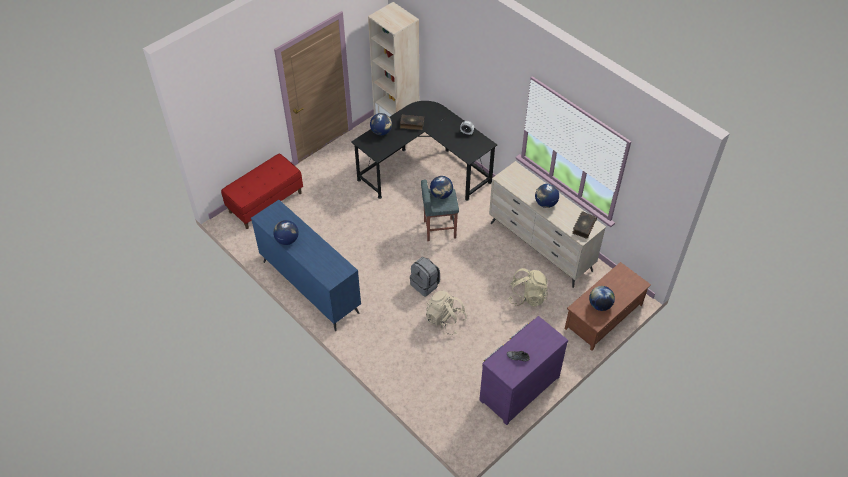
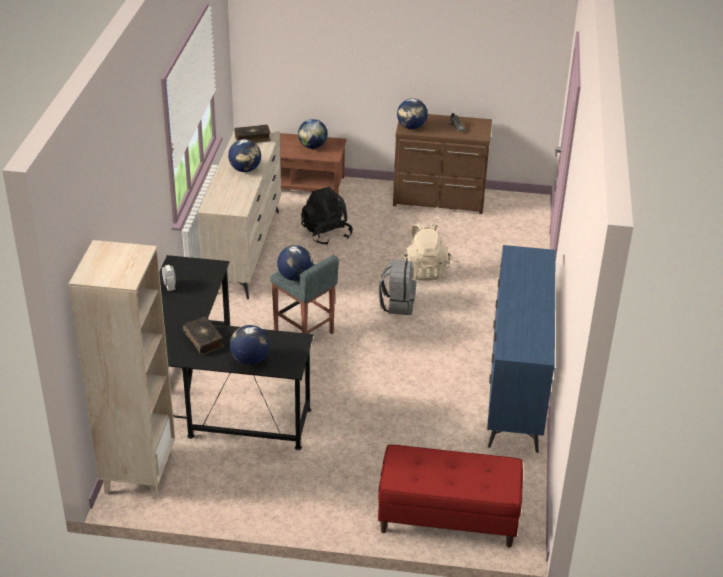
camera: 130 degrees left, 15 degrees down
(287, 240) = (540, 315): globe -> globe (411, 127)
(517, 387) = (439, 199): purple dresser -> brown dresser
(527, 296) = (326, 234): beige backpack -> black backpack

